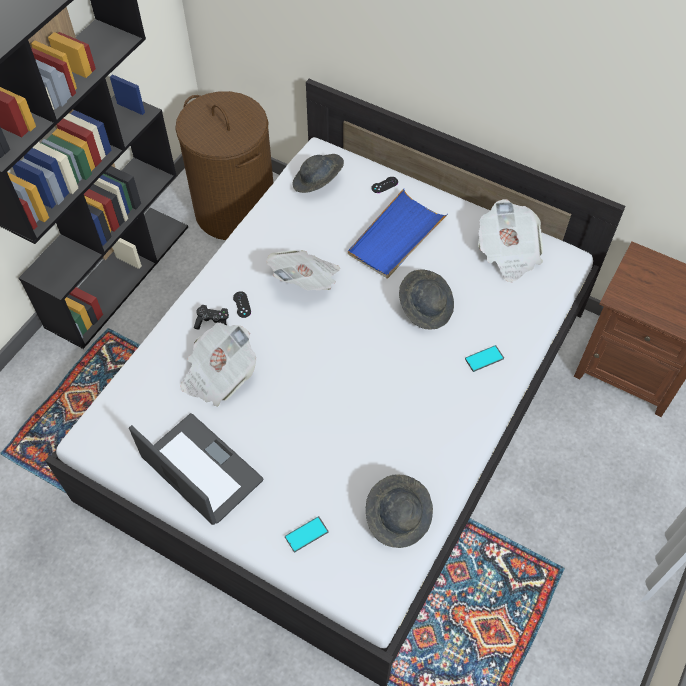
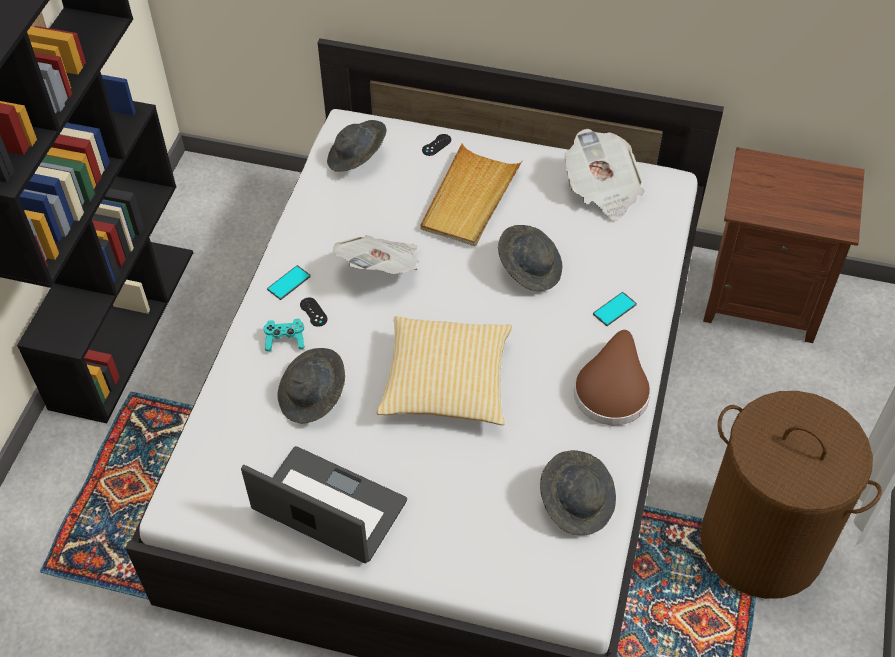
camera: 15 degrees left, 5 degrees down
(212, 323) = (285, 340): black game controller -> turquoise game controller
(219, 375) = (313, 397): newspaper -> grey hat
(234, 210) = (245, 221): brown laundry basket -> brown laundry basket (761, 543)
(306, 534) = (478, 547): phone -> phone (289, 283)
(326, 389) = (446, 383): none -> pillow
(396, 237) = (470, 199): blue tray -> beige tray
(459, 427) = (612, 389): none -> brown hat

